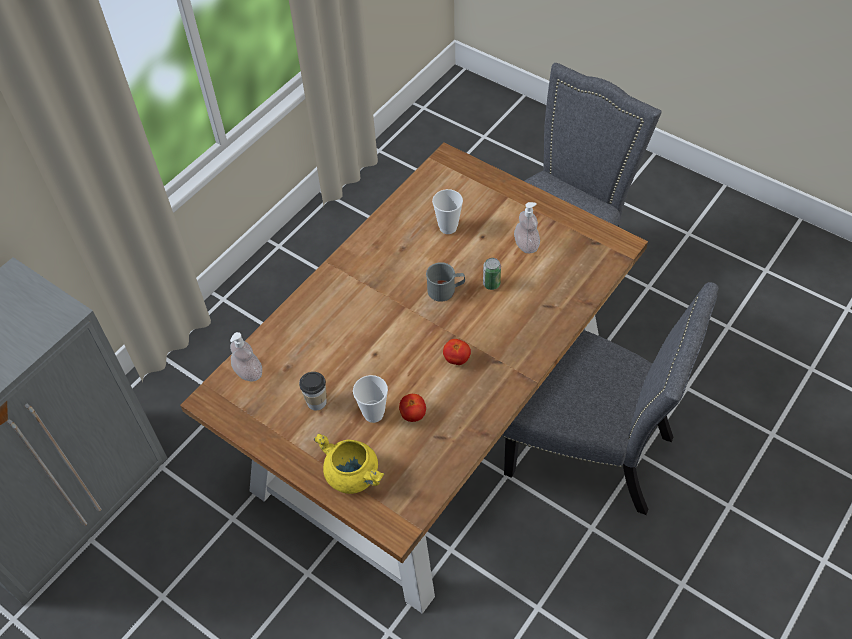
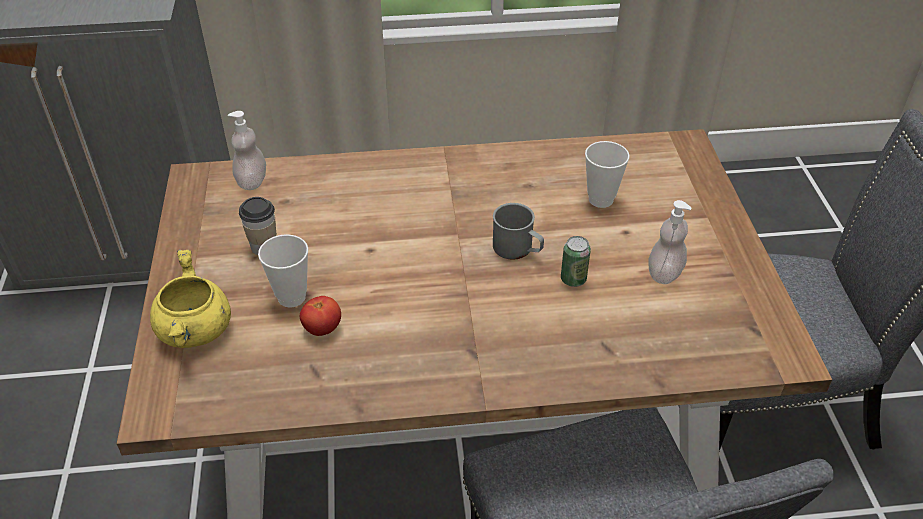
camera: 45 degrees right, 10 degrees down
(457, 359) = (437, 316): tomato -> none

